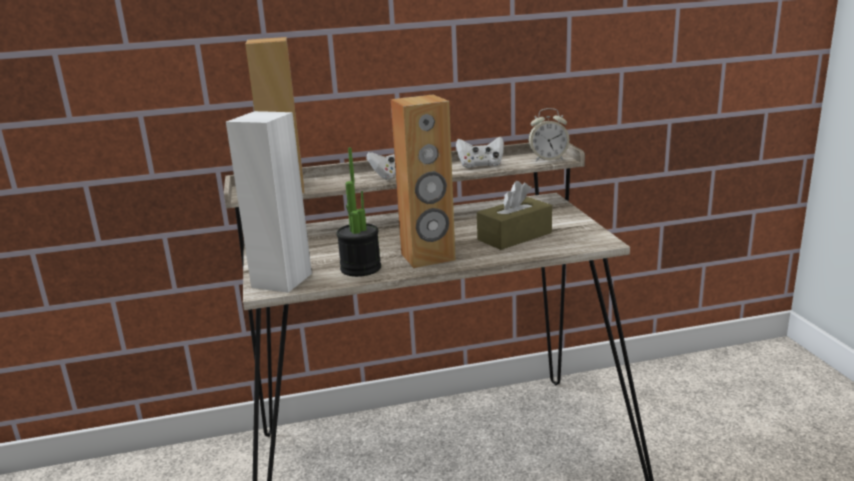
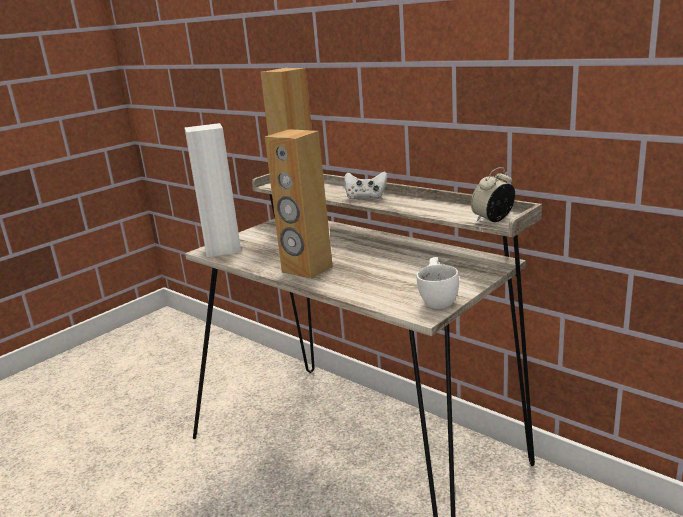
camera: 55 degrees right, 0 degrees up
(360, 268) = (264, 259): potted plant -> none
(480, 165) = (433, 208): white game controller -> none
(514, 236) = (387, 280): brown tissue box -> none
(548, 159) = (493, 220): alarm clock -> alarm clock turned 90 degrees clockwise
(582, 231) = (438, 298): none -> white cup

